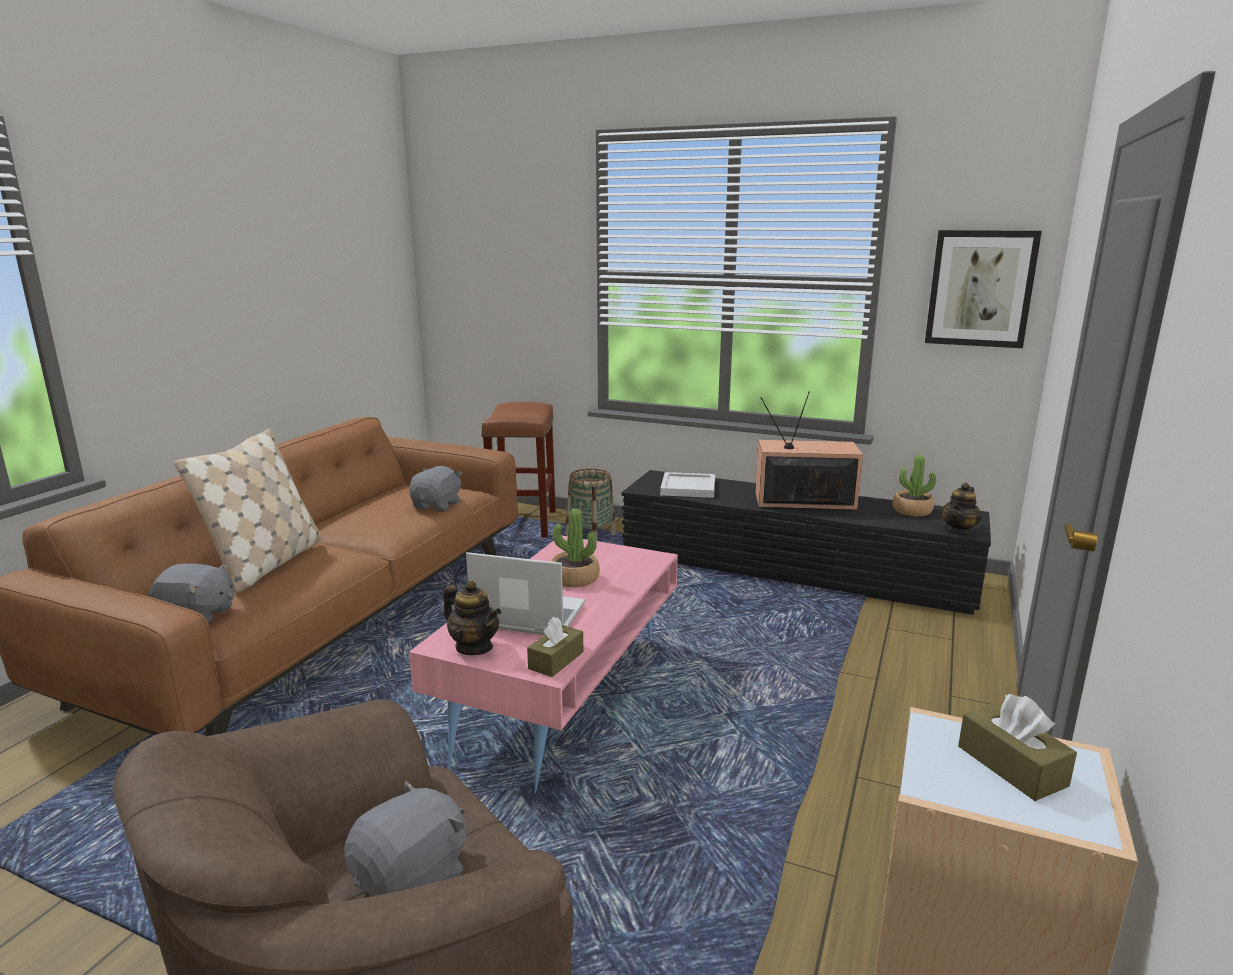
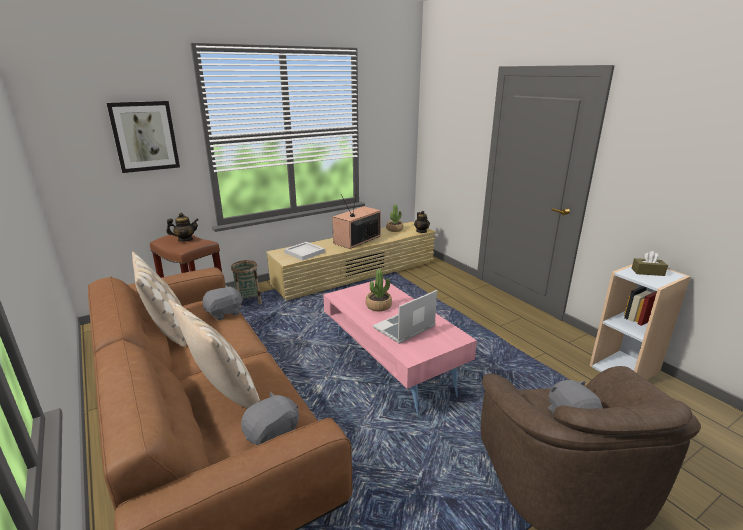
camera: 55 degrees left, 5 degrees up
(374, 498) = (167, 330): none -> beige pillow
(437, 505) = (224, 313): grey plush toy -> grey plush toy turned 90 degrees clockwise
(474, 647) = (421, 349): teapot -> teapot (185, 240)
(556, 660) = (453, 333): brown tissue box -> none
(795, 570) = (356, 274): black tv stand -> beige tv stand
(980, 288) = (394, 127): picture -> picture (144, 136)

